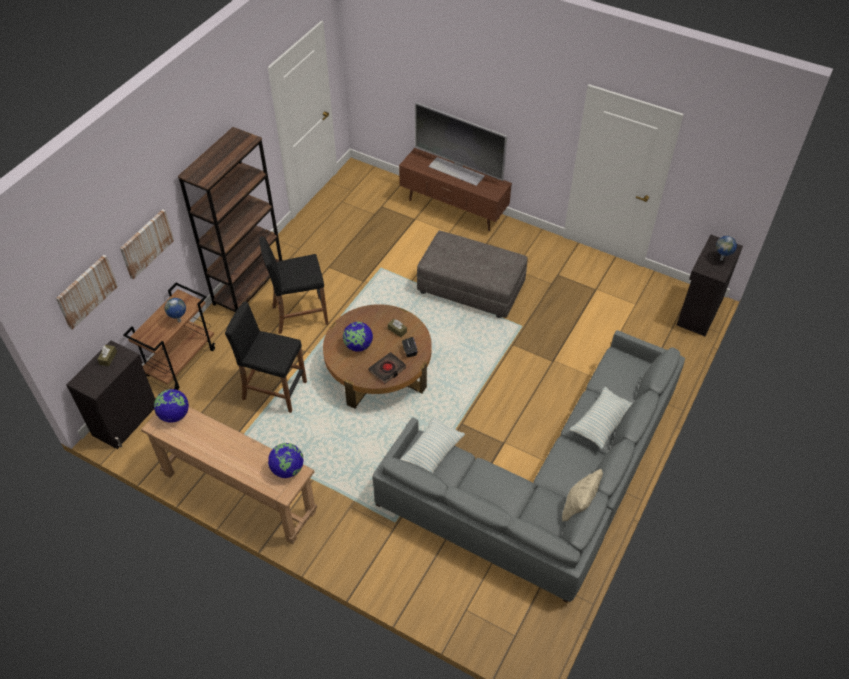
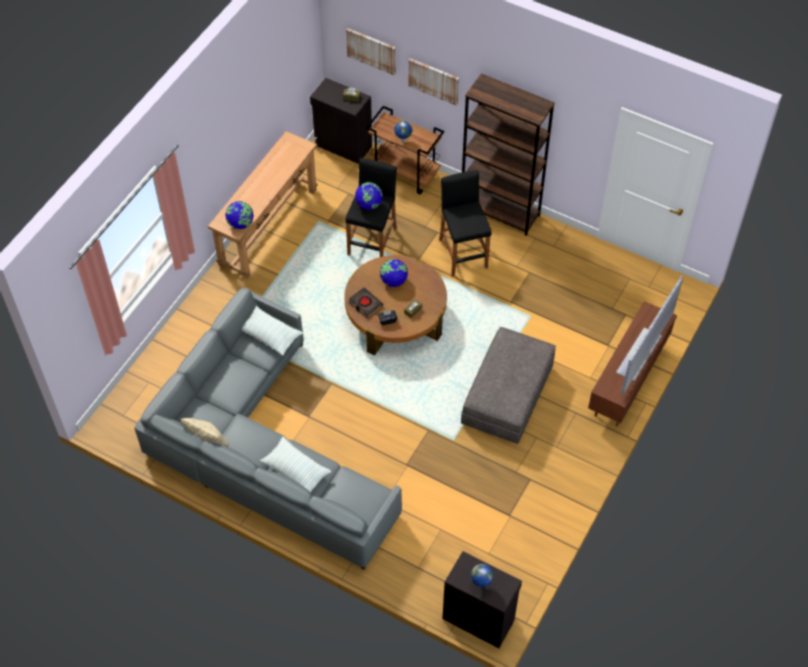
camera: 90 degrees right, 5 degrees up
(174, 415) = (298, 149): globe -> globe (369, 204)

